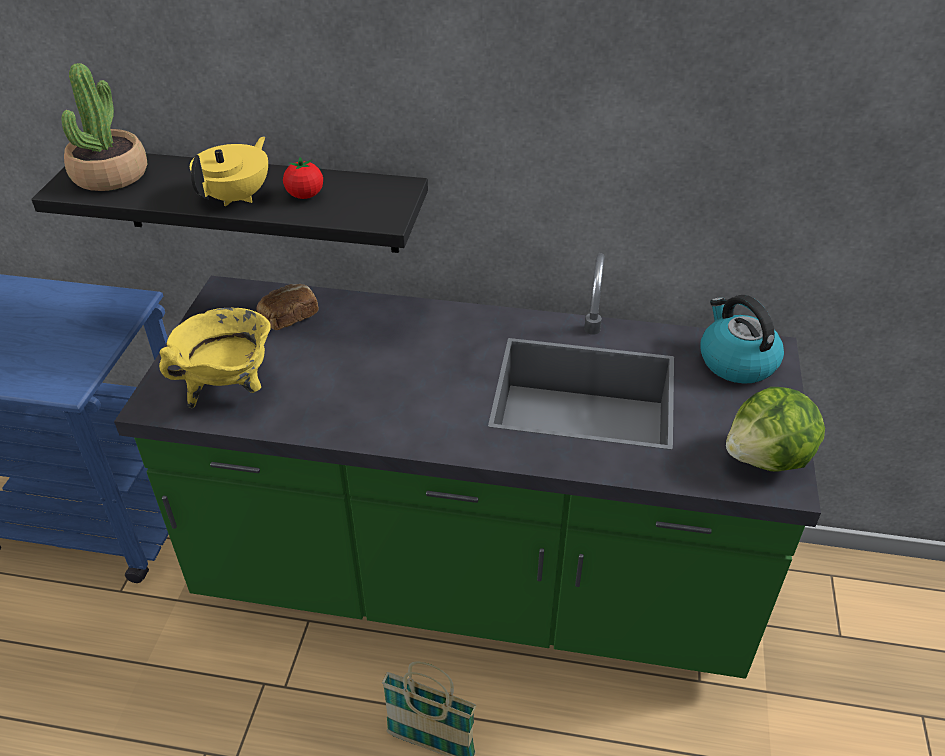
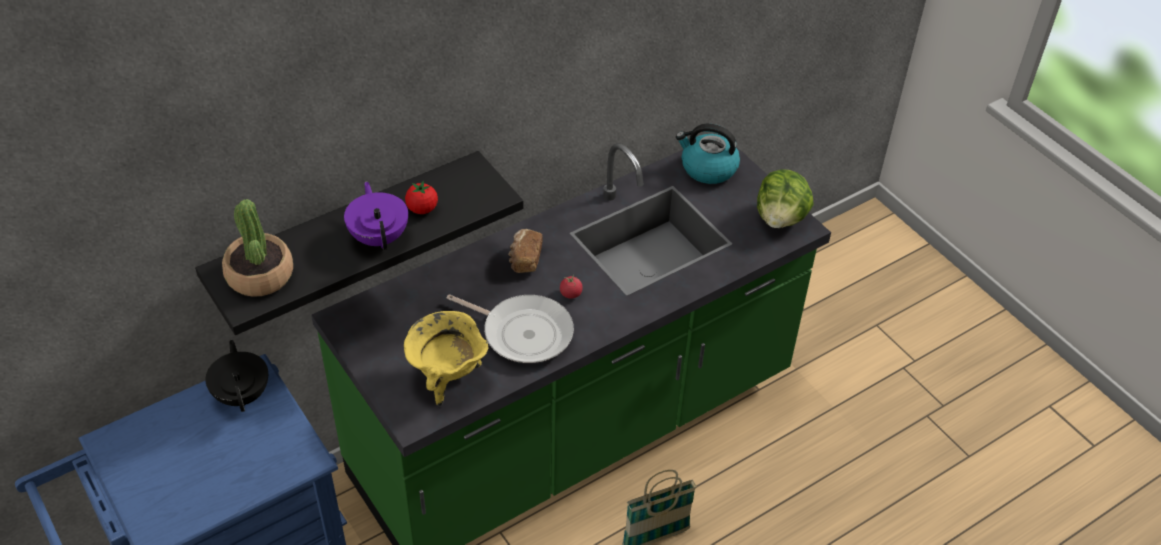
camera: 45 degrees left, 5 degrees up
(103, 309) = (242, 394): none -> black teapot
(237, 197) = (379, 237): yellow teapot -> purple teapot
(288, 318) = (414, 308): bread -> bread (524, 259)
(346, 395) = (523, 332): none -> frying pan
(436, 390) = (570, 294): none -> tomato

